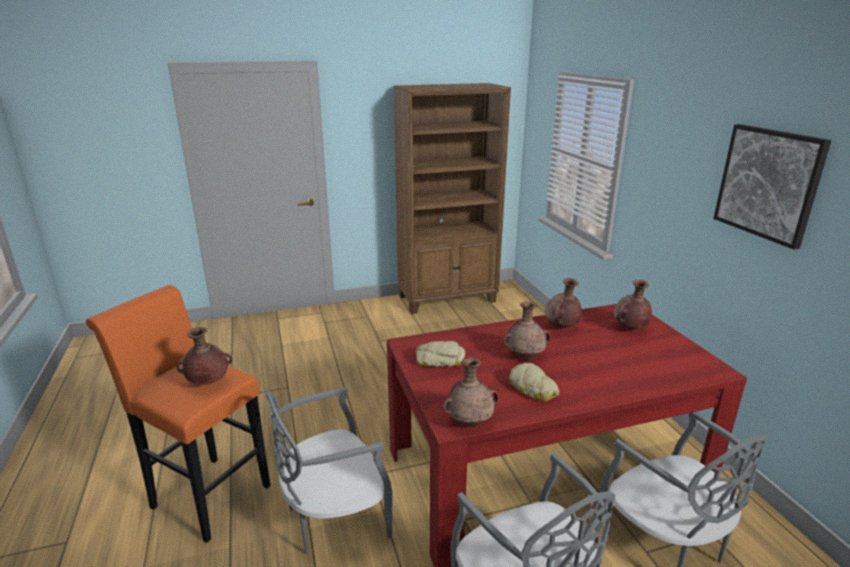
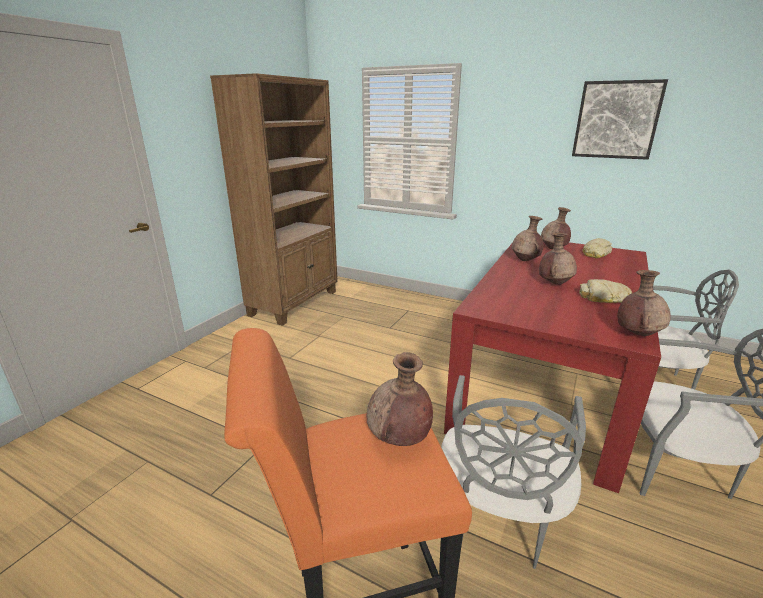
camera: 45 degrees left, 0 degrees up
(440, 359) = (521, 308): bread -> bread (595, 253)

